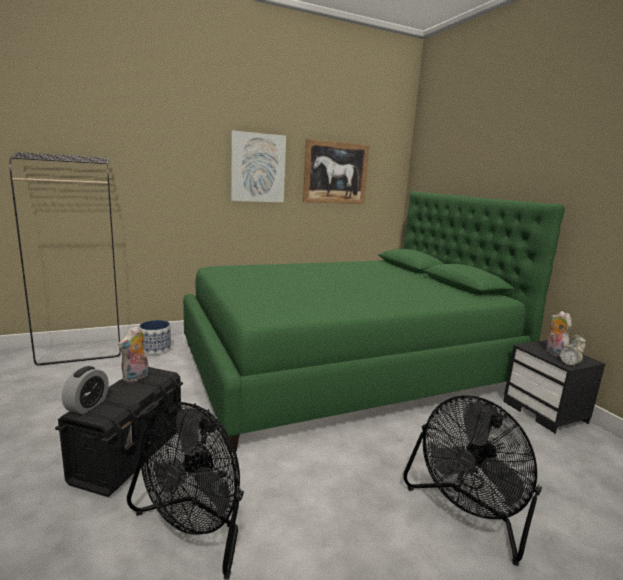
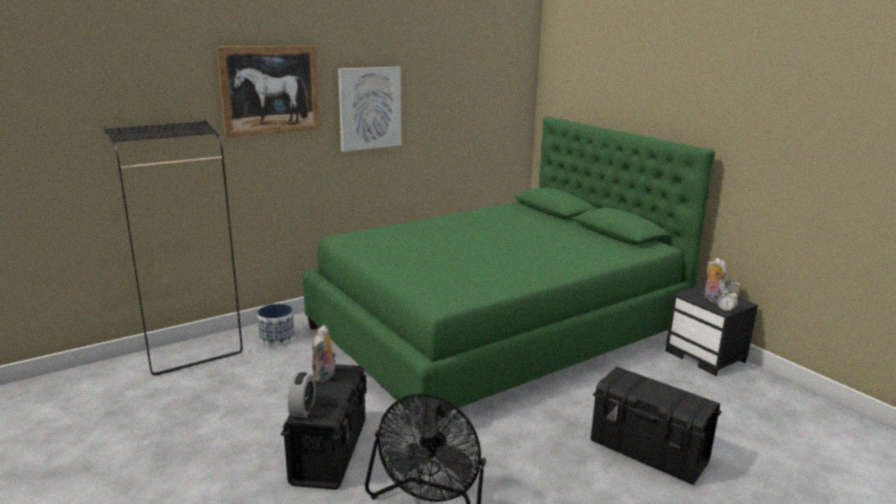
camera: 10 degrees left, 5 degrees up
(336, 173) = (456, 102): picture -> picture (270, 90)
(465, 508) = (649, 452): black fan -> black storage box

